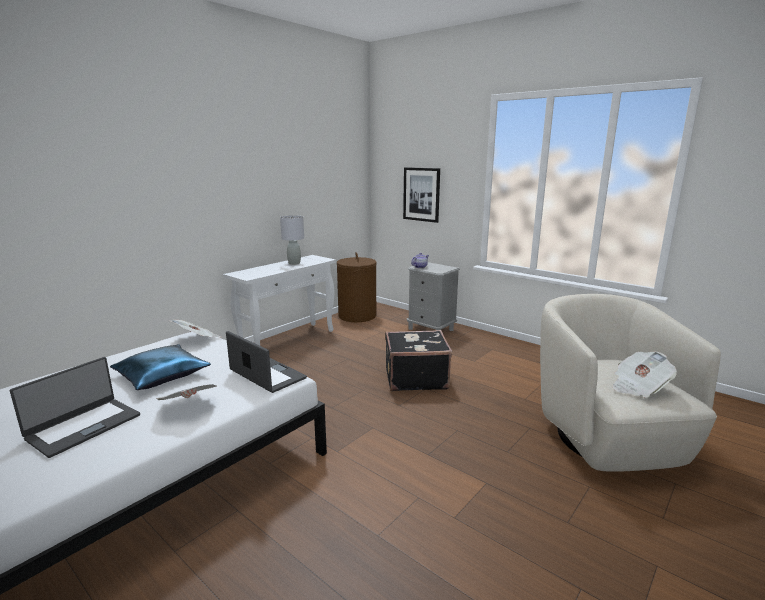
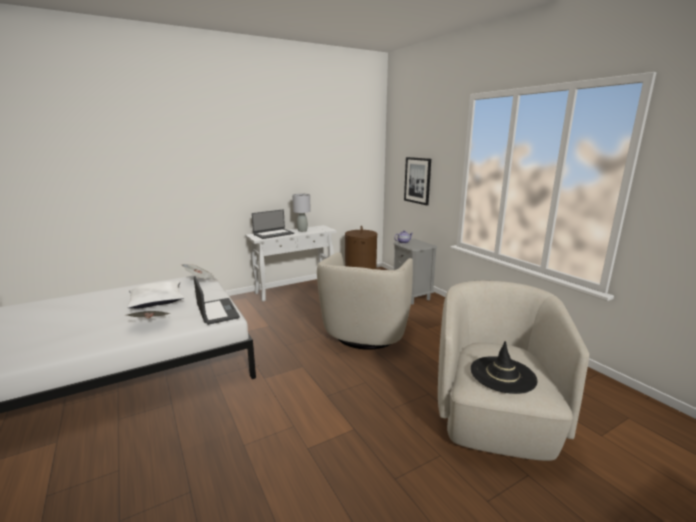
camera: 20 degrees right, 0 degrees up
(83, 426) = (85, 326): laptop -> laptop (273, 234)
(161, 375) = (157, 301): blue pillow -> white pillow
(415, 378) = (365, 334): black suitcase -> beige armchair
(638, 387) = (502, 375): newspaper -> black hat

